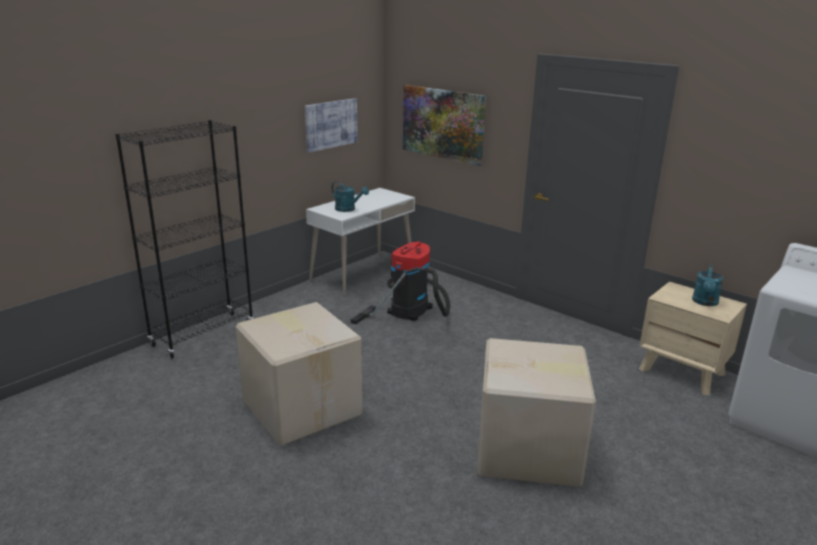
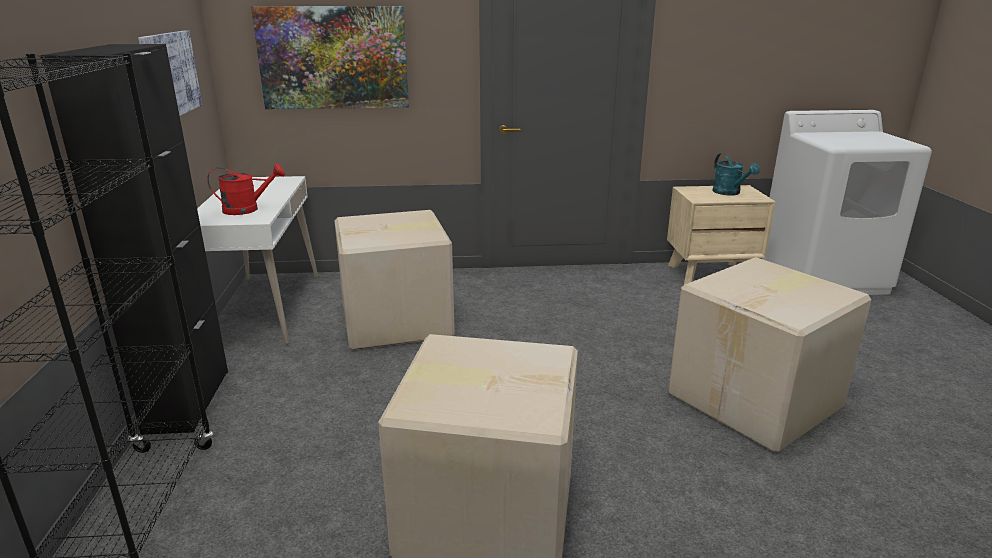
camera: 45 degrees left, 0 degrees up
(272, 302) = (187, 401): none -> black cabinet
(348, 209) = (247, 209): turquoise watering can -> red watering can
(411, 308) = (398, 322): vacuum cleaner -> cardboard box

